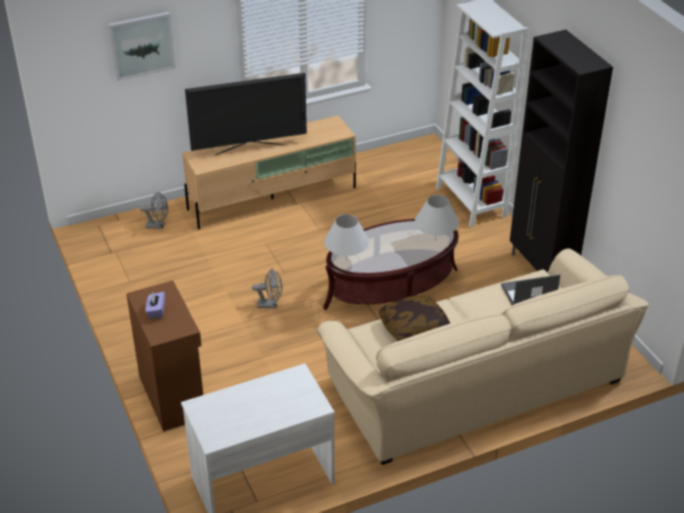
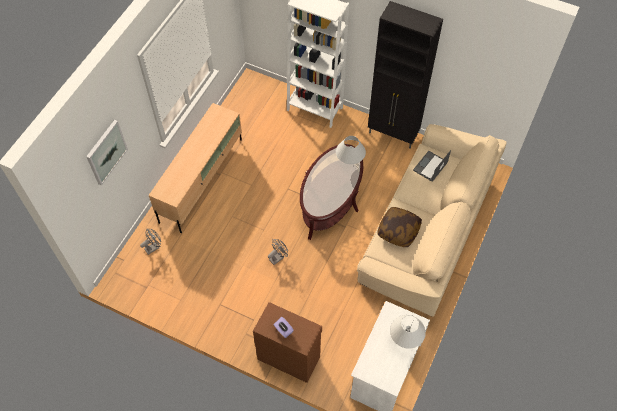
camera: 40 degrees left, 20 degrees up
(249, 149) = (187, 165): television -> none
(346, 260) = (318, 208): white table lamp -> white table lamp (405, 338)

